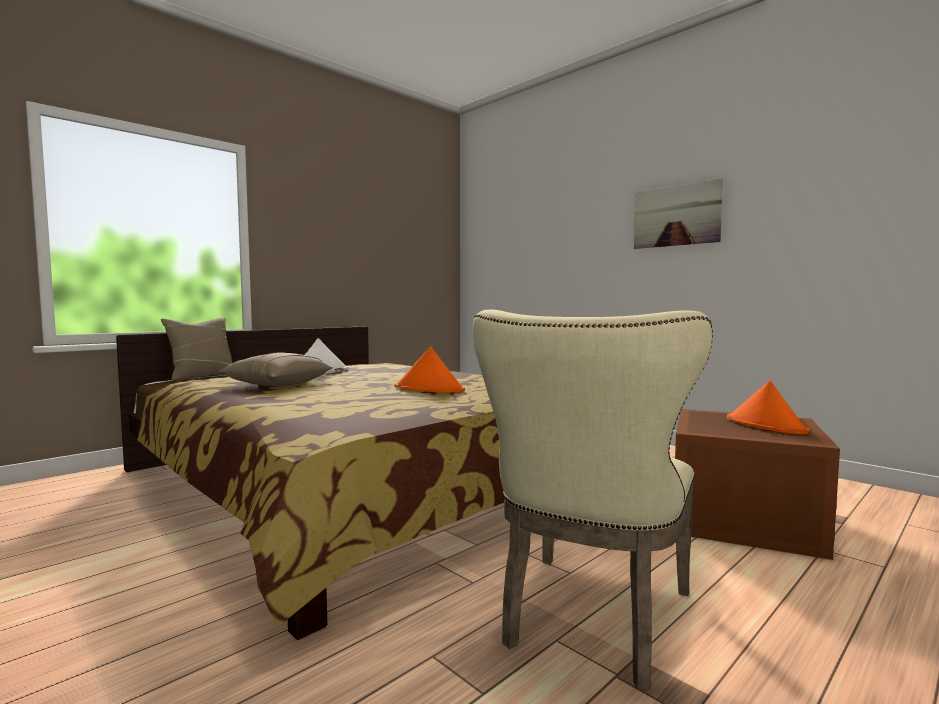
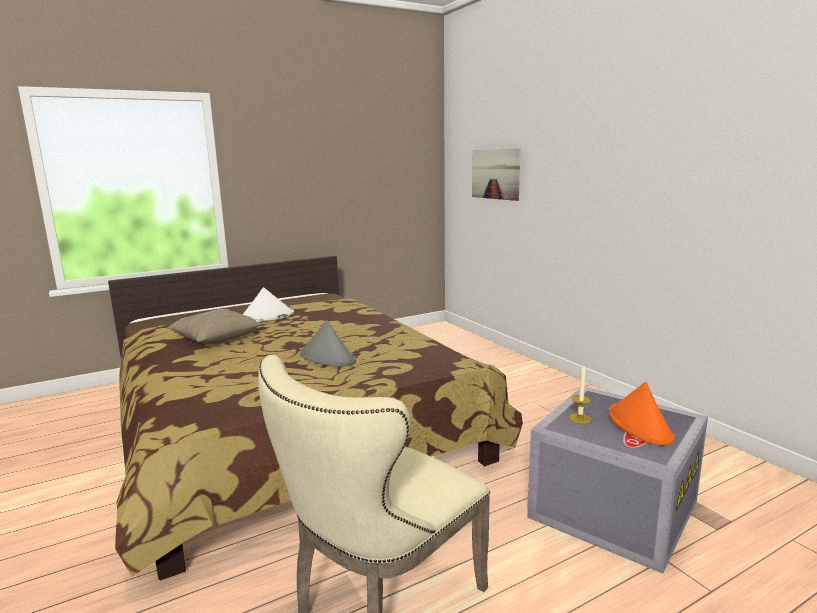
camera: 15 degrees right, 10 degrees up
(202, 376) = (180, 312): beige pillow -> none
(429, 389) = (328, 357): orange hat -> grey hat
(676, 216) = (638, 154): picture -> picture (495, 174)
(709, 425) = (580, 418): none -> candle
(740, 518) = (612, 507): brown storage box -> grey storage box

